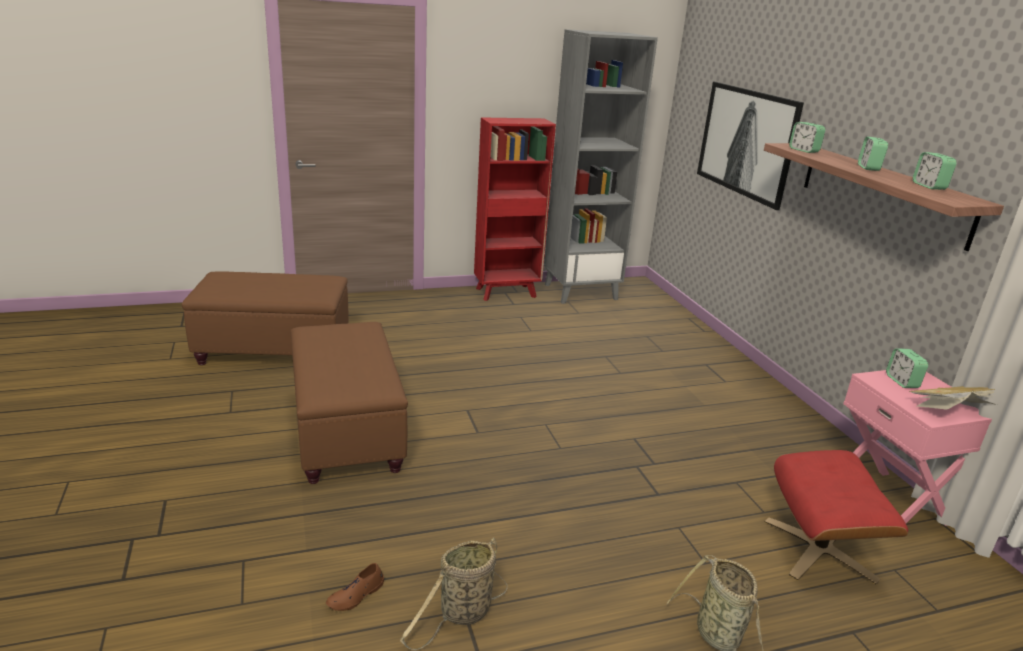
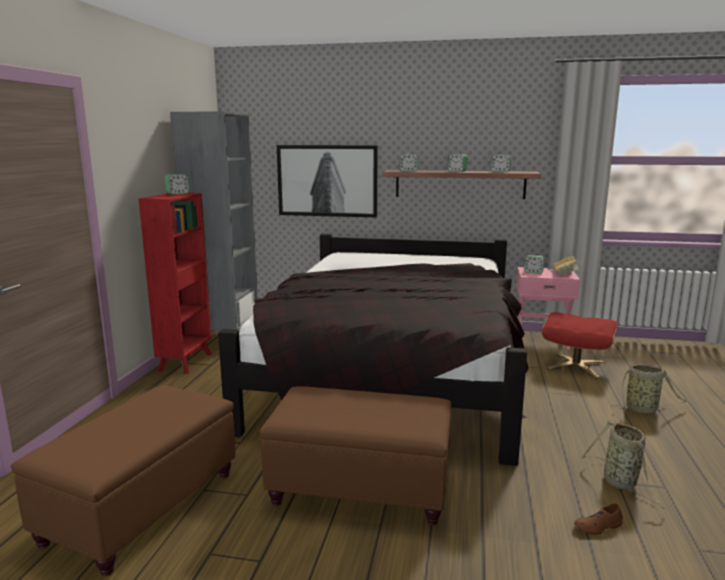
camera: 60 degrees left, 10 degrees down
(356, 595) = (598, 526): brown shoe -> brown shoe turned 90 degrees clockwise
(533, 120) = (177, 193): none -> alarm clock
(605, 399) = (393, 373): none -> black bed

